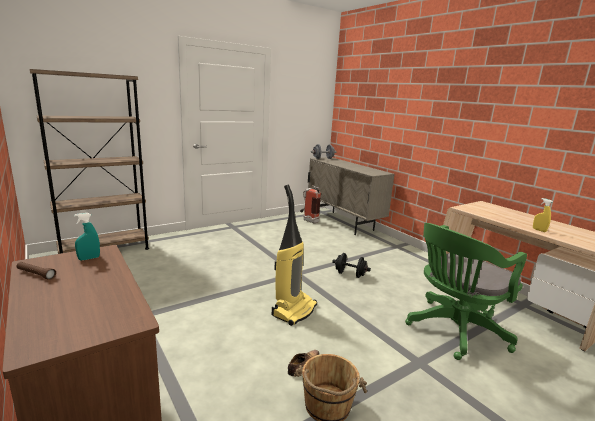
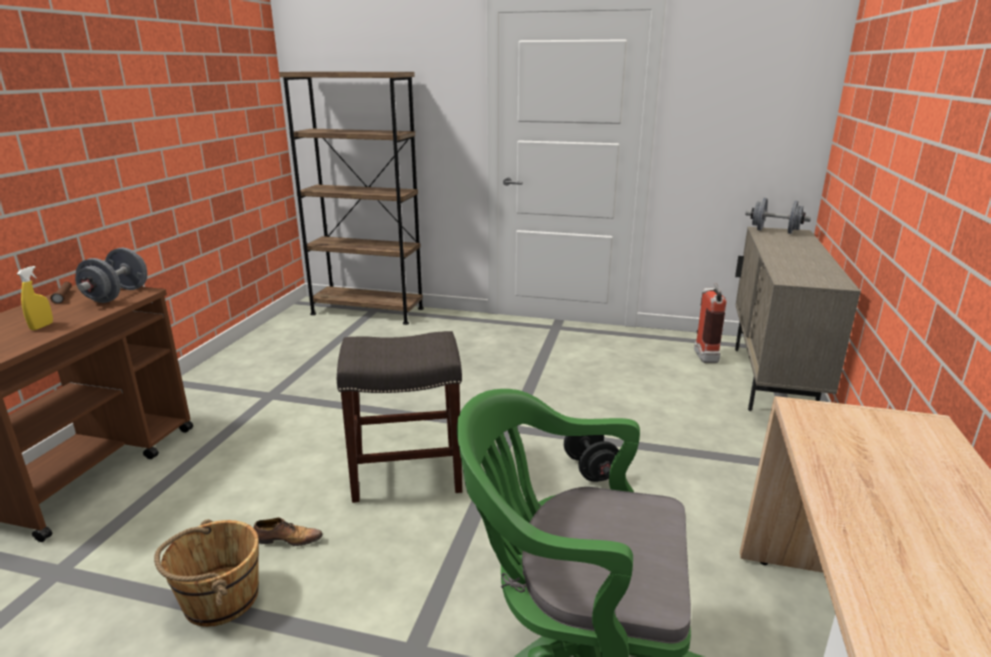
camera: 50 degrees right, 5 degrees up
(89, 258) = (117, 295): turquoise spray bottle -> grey dumbbell
(294, 310) = (408, 472): vacuum cleaner -> grey stool
(539, 230) = (863, 543): yellow spray bottle -> yellow spray bottle (42, 326)

